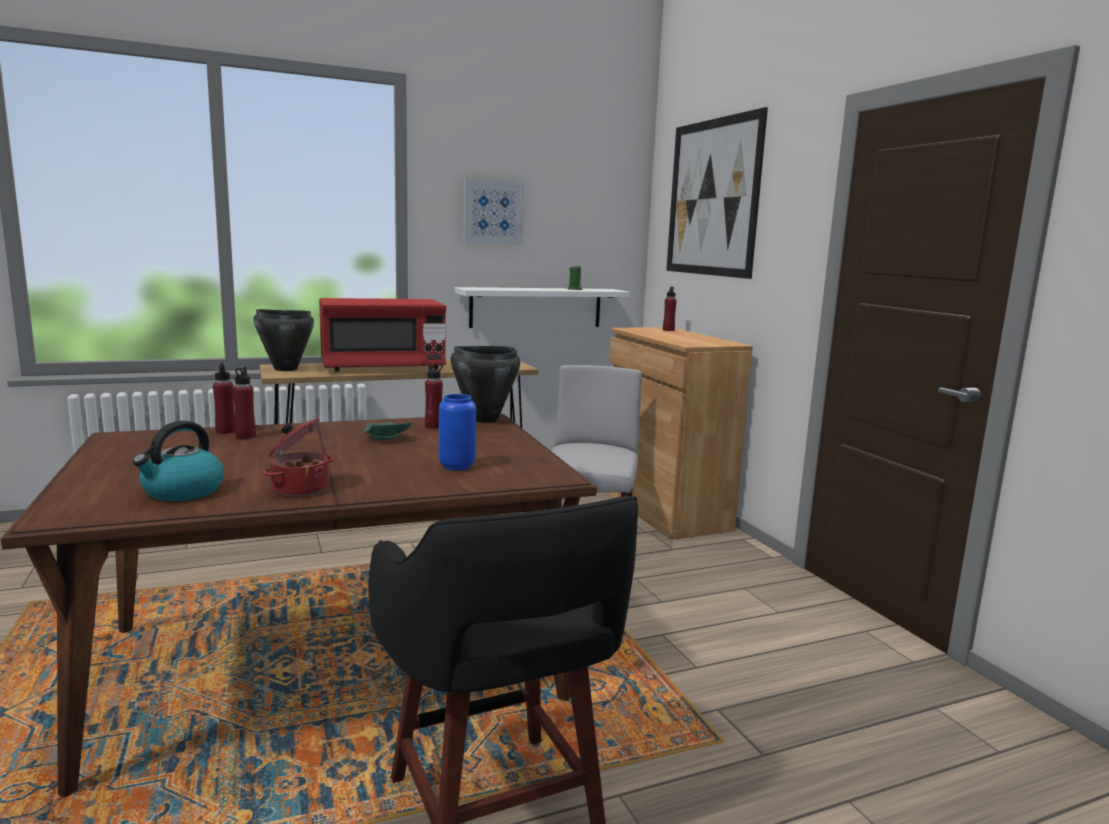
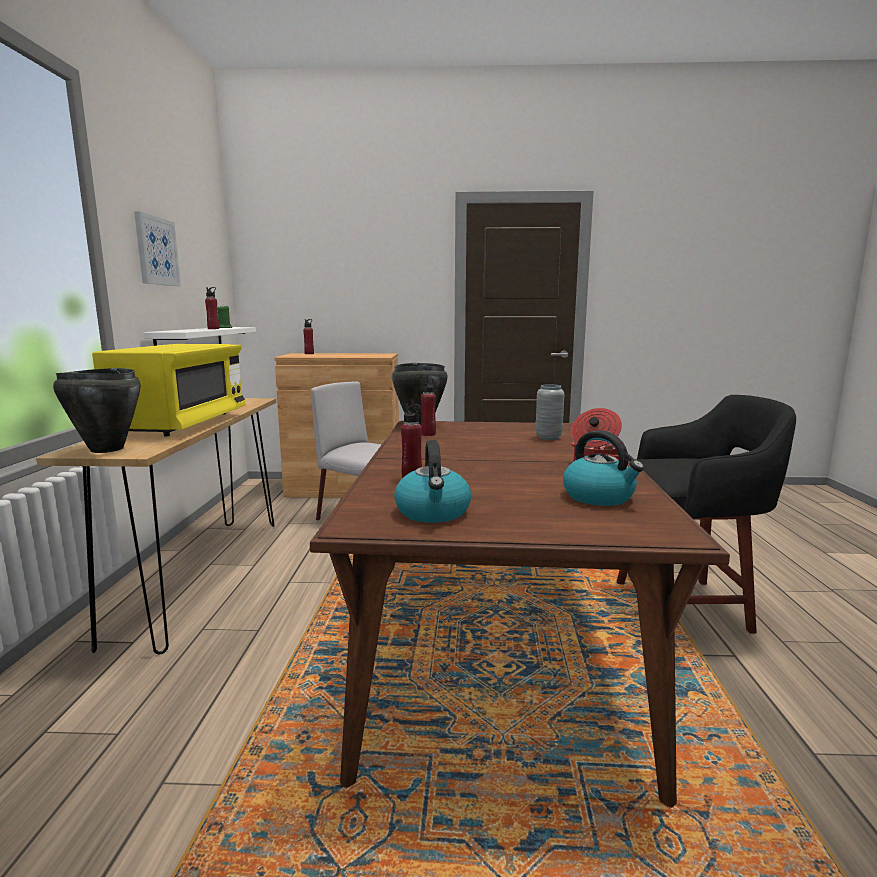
camera: 65 degrees left, 0 degrees up
(141, 449) = (433, 512): none -> kettle
(225, 431) = (382, 484): red bottle -> red bottle (213, 329)
(383, 368) = (182, 424): red microwave -> yellow microwave
(385, 438) = (456, 445): green plate -> none
(457, 466) = (548, 438): blue vase -> grey vase
(712, 198) = (324, 249): picture -> none

